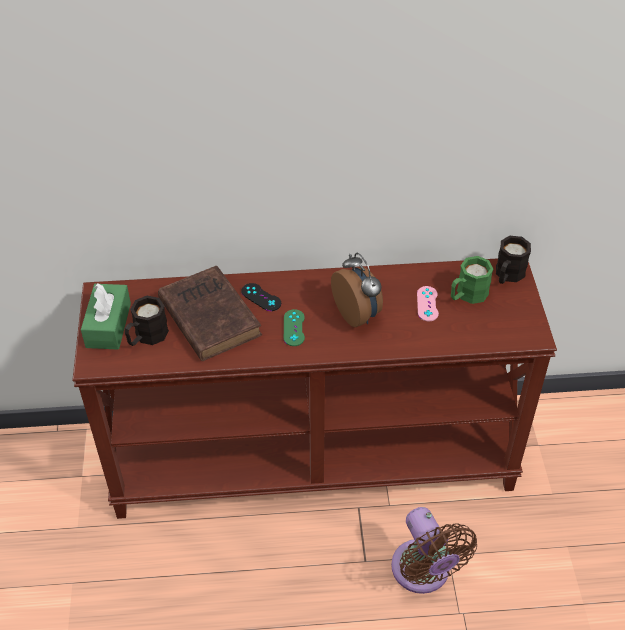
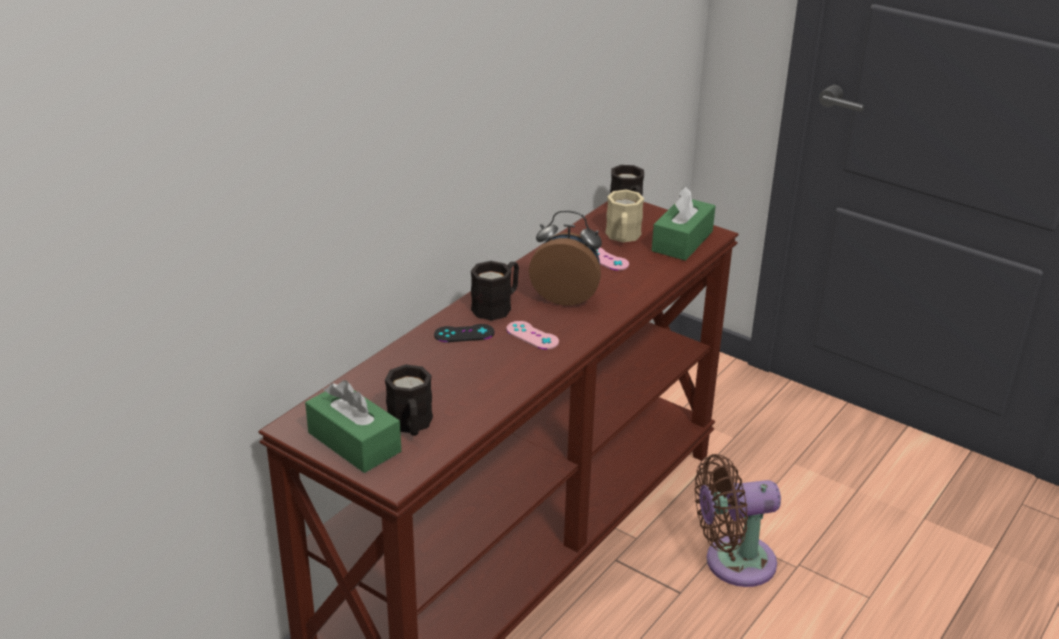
camera: 50 degrees left, 15 degrees down
(208, 315) = (440, 374): brown book -> none
(294, 328) = (532, 335): green game controller -> pink game controller
(308, 291) = (497, 306): none -> black mug
(423, 573) = (732, 562): brown fan -> brown fan turned 150 degrees clockwise
(467, 295) = (623, 237): green mug -> beige mug
(502, 327) = (682, 241): none -> green tissue box

